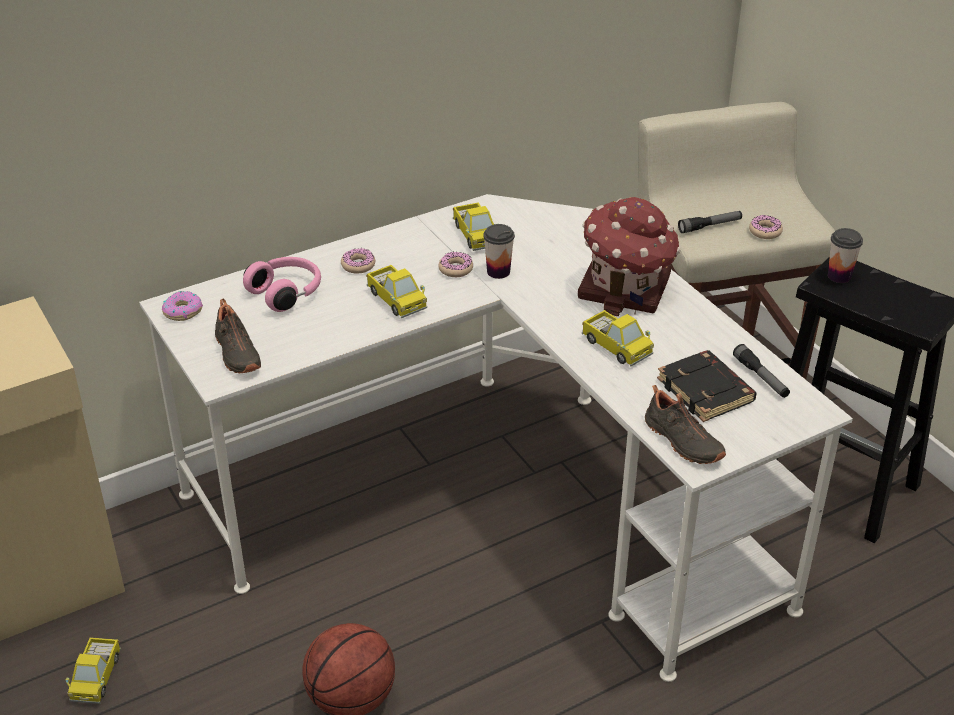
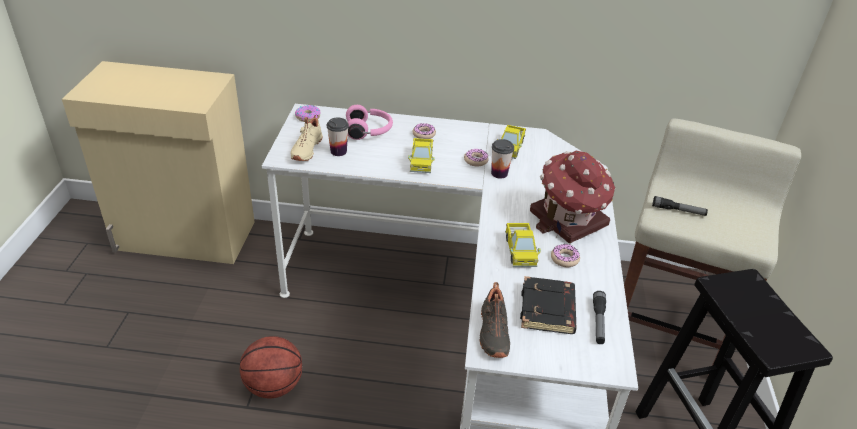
camera: 35 degrees right, 0 degrees up
(96, 677) = (178, 298): toy truck -> none
(236, 353) = (305, 149): black shoe -> beige shoe
(765, 231) = (717, 232): donut -> donut (564, 259)
(839, 276) = (739, 286): cup -> cup (338, 151)

